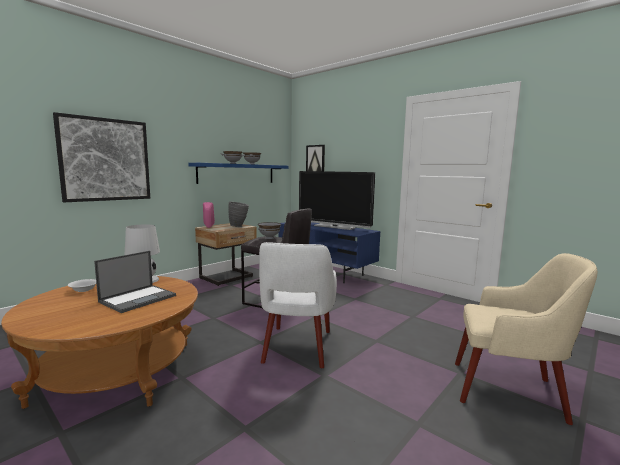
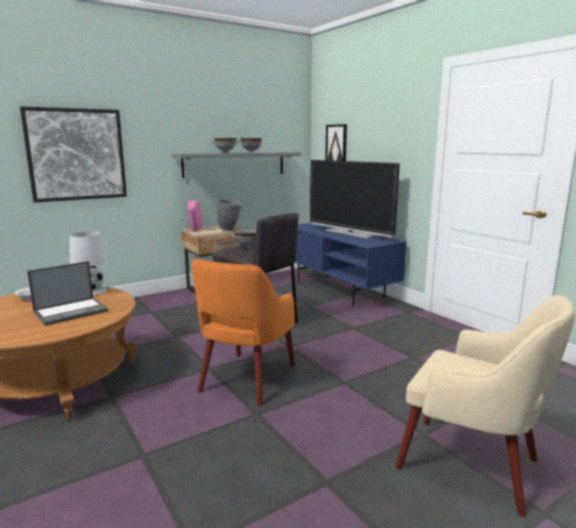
camera: 15 degrees right, 5 degrees up
(237, 173) = (235, 164): blue shelf -> grey shelf
(297, 347) = (246, 379): white armchair -> orange armchair

